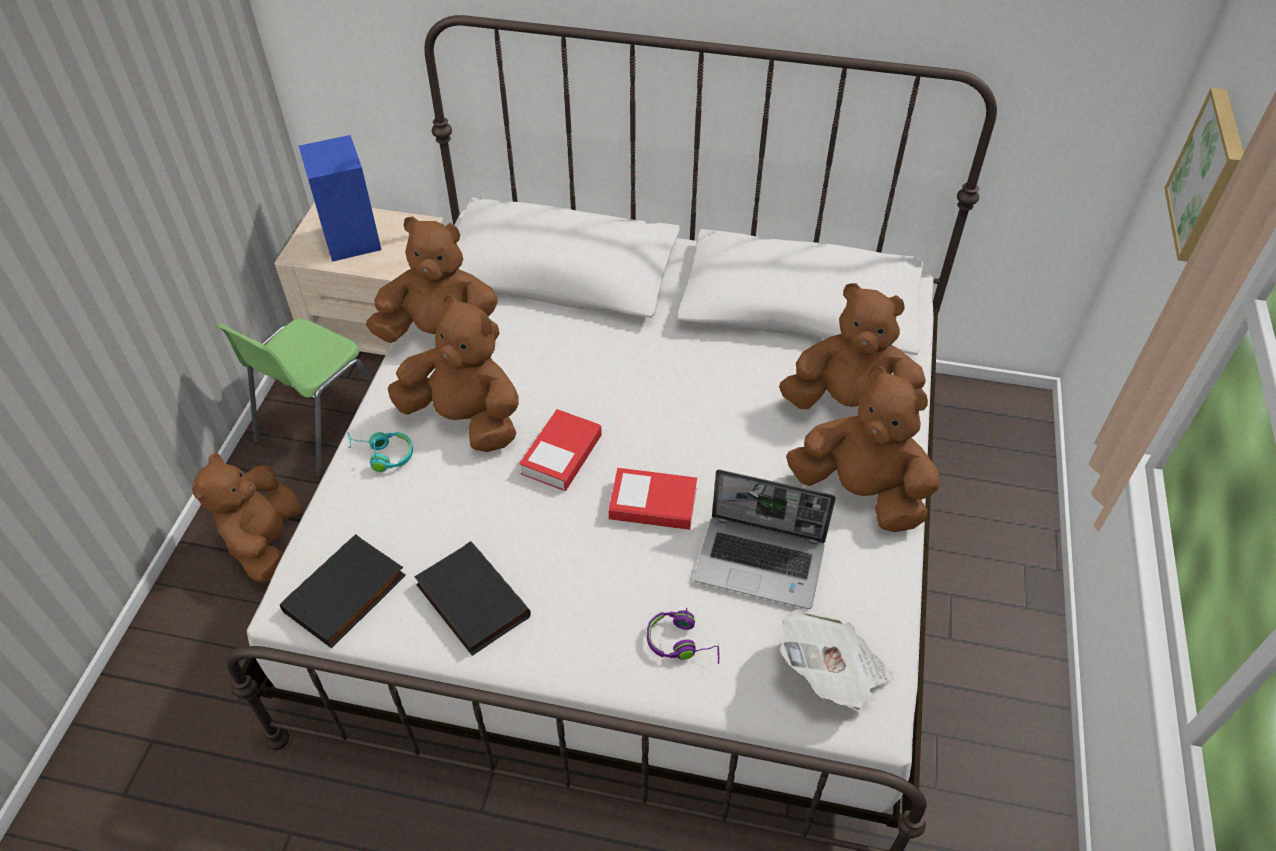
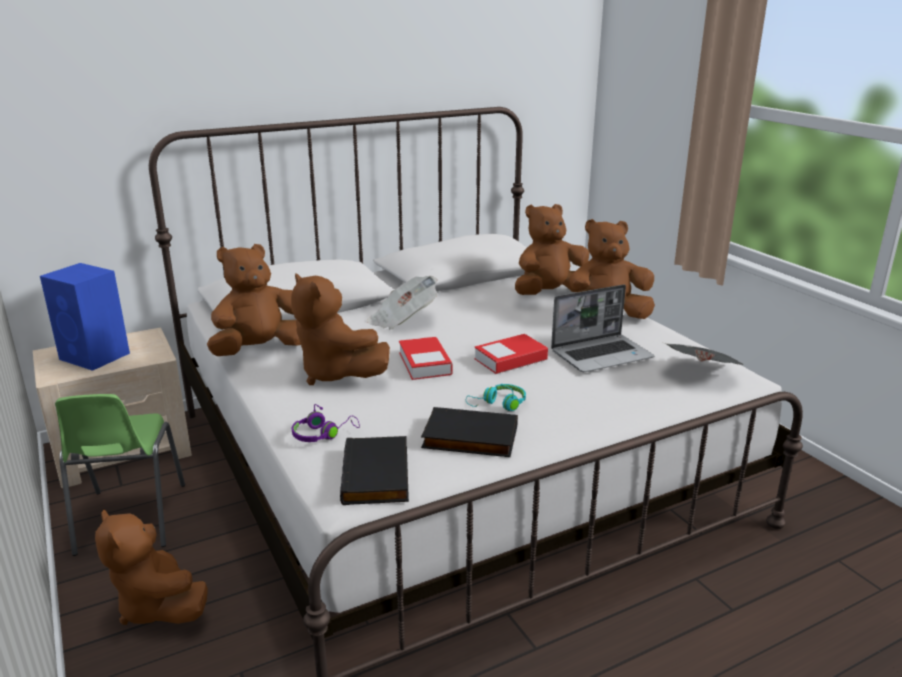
camera: 40 degrees left, 25 degrees down
(382, 455) = (299, 409): turquoise headphones -> turquoise headphones (499, 404)
(465, 419) = (336, 374): brown plush toy -> brown plush toy turned 120 degrees counterclockwise
(624, 361) = (402, 320): none -> newspaper
(682, 643) = (615, 397): purple headphones -> purple headphones (323, 434)
(1209, 176) = (654, 106): picture -> none

